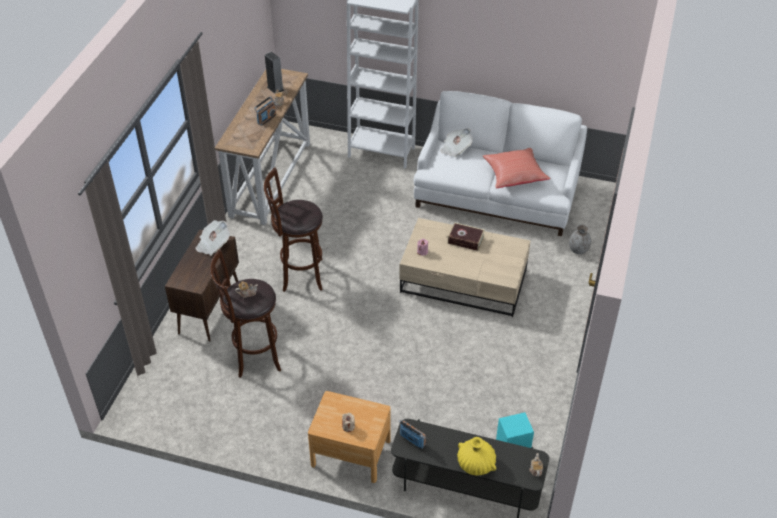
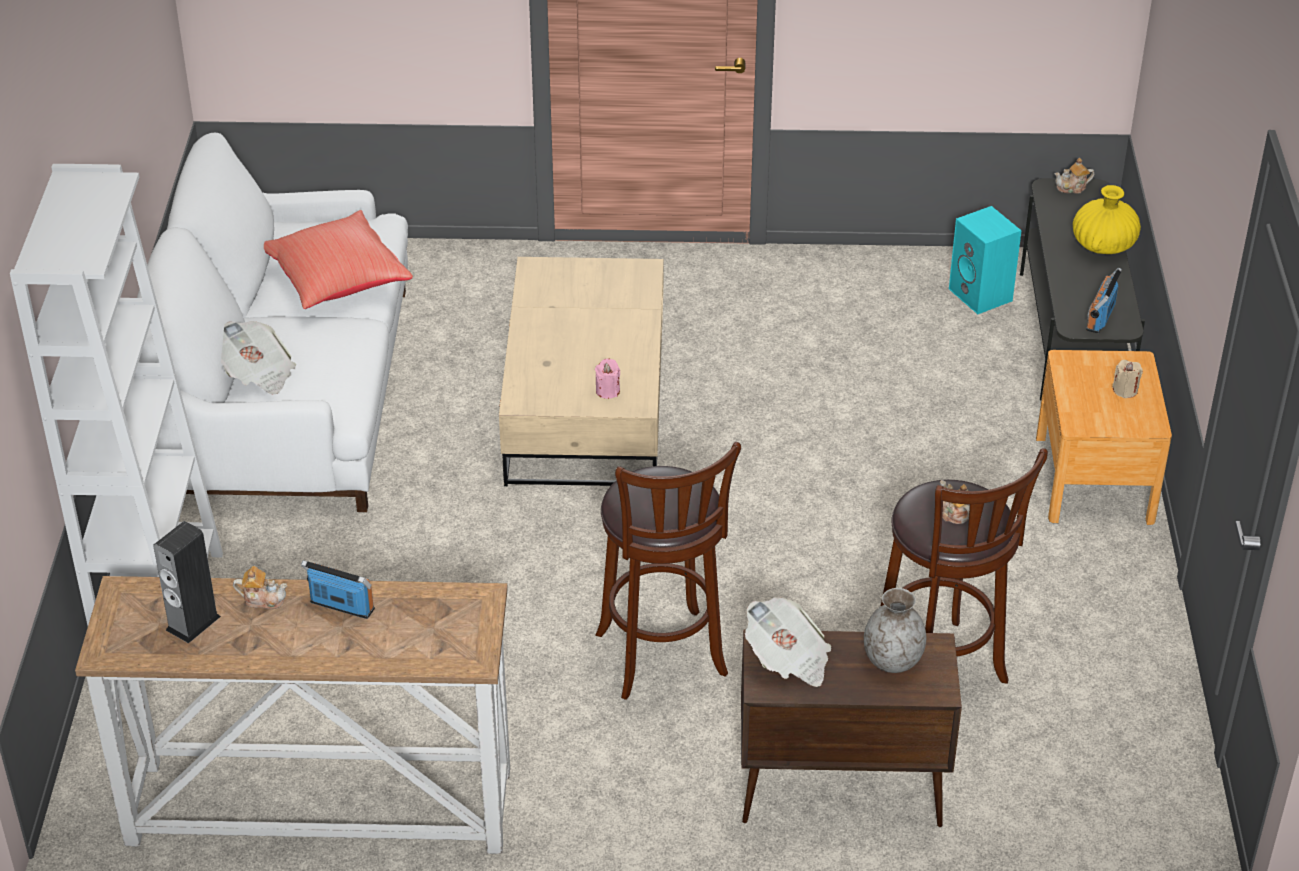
camera: 105 degrees left, 5 degrees down
(465, 240) = (549, 337): book -> none
(578, 250) = (441, 267): grey vase -> grey vase (892, 660)

